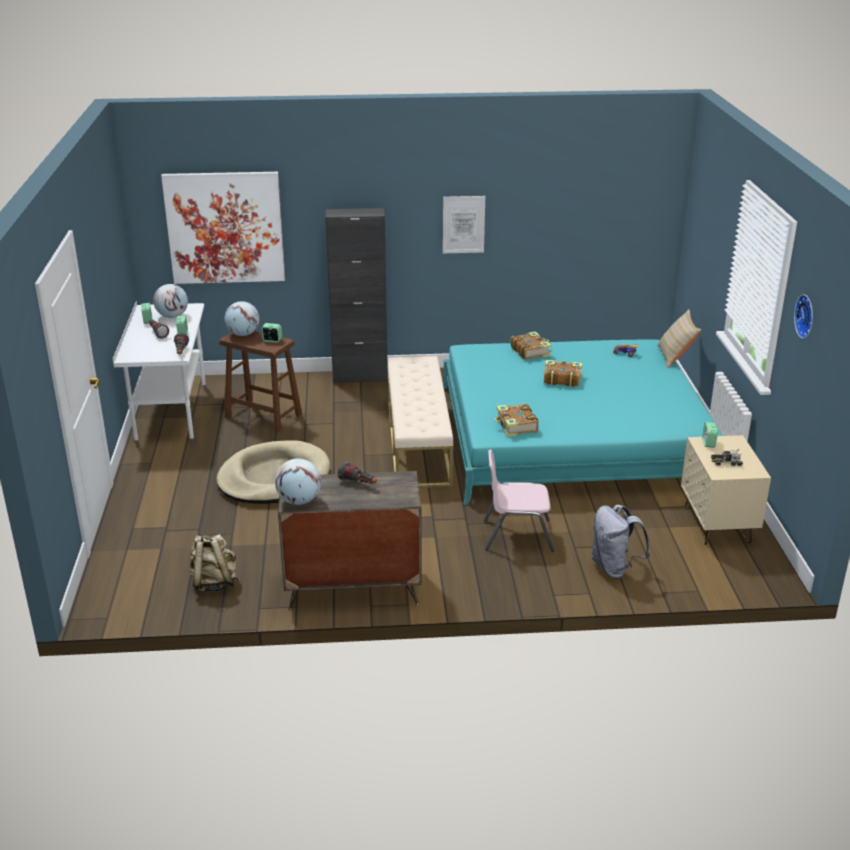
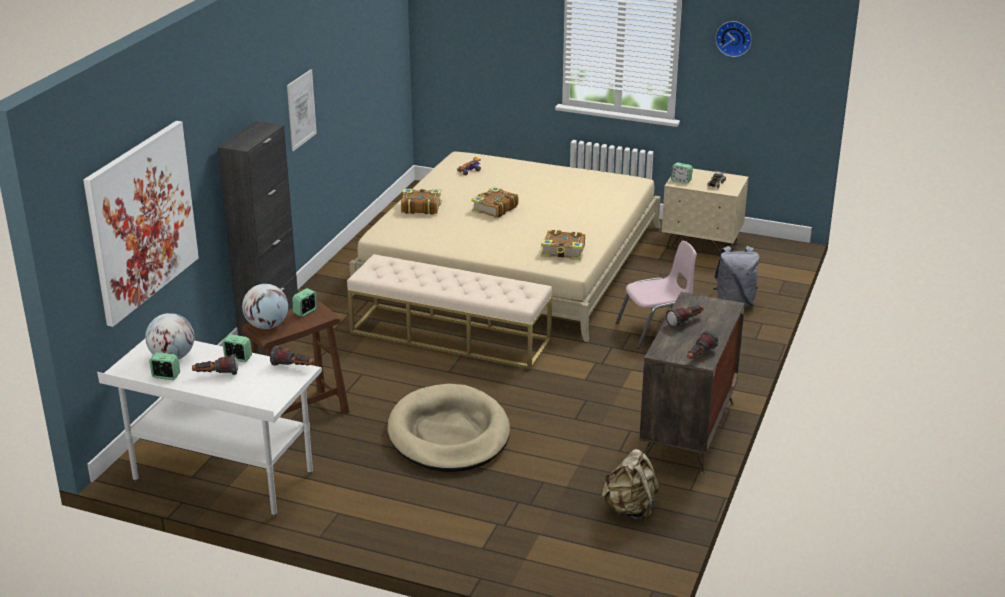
camera: 65 degrees left, 0 degrees up
(299, 501) = (699, 356): globe -> flashlight
(517, 535) = (657, 330): pink chair -> pink chair turned 135 degrees counterclockwise
(572, 436) = (511, 260): turquoise bed -> beige bed
(675, 357) = (498, 154): beige pillow -> none

